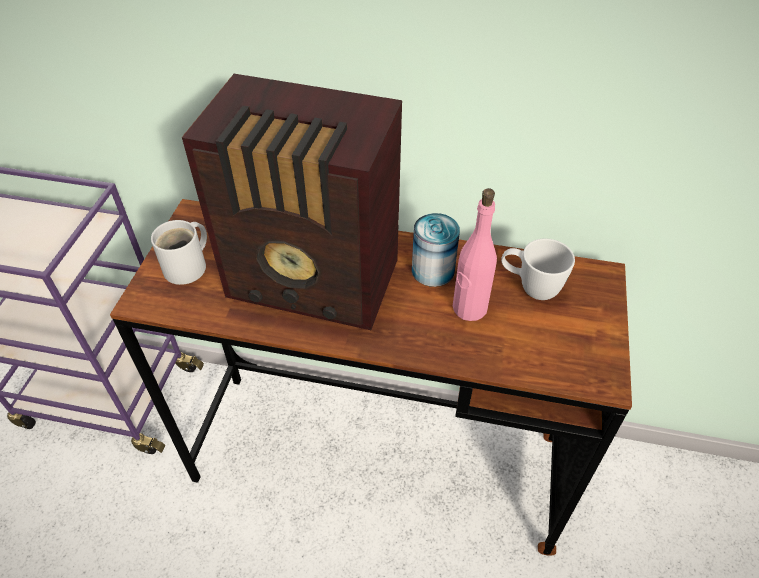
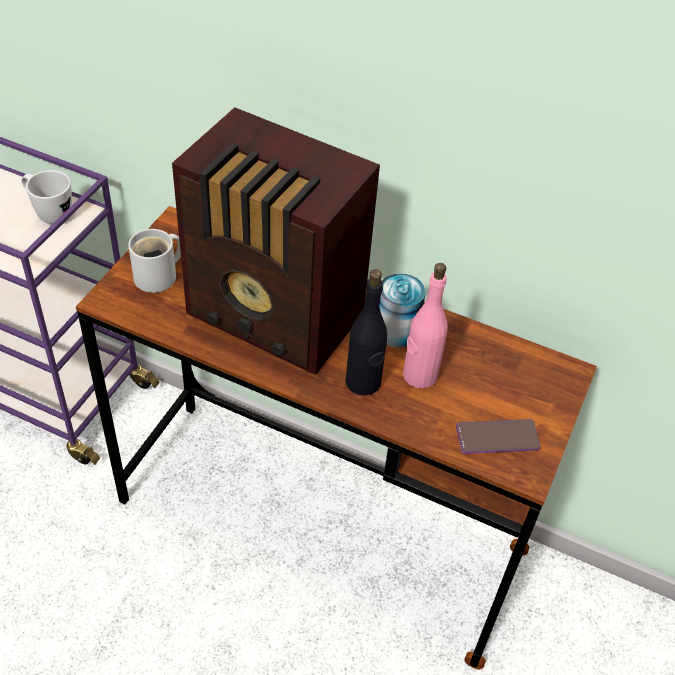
camera: 10 degrees right, 0 degrees up
(418, 327) = (363, 382): none -> black bottle
(530, 287) = (488, 368): white mug -> white mug (49, 213)
(563, 352) = (497, 437): none -> phone

